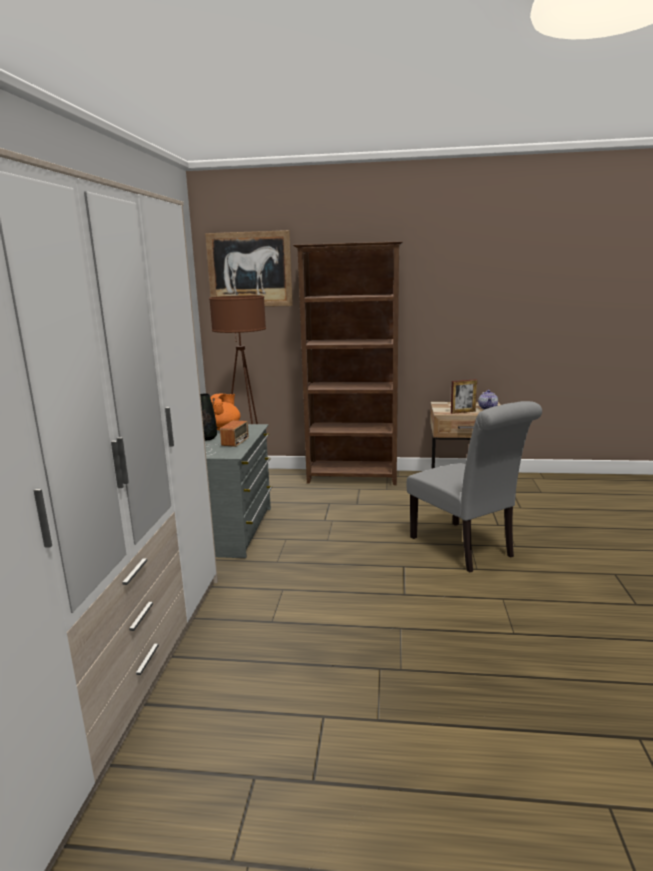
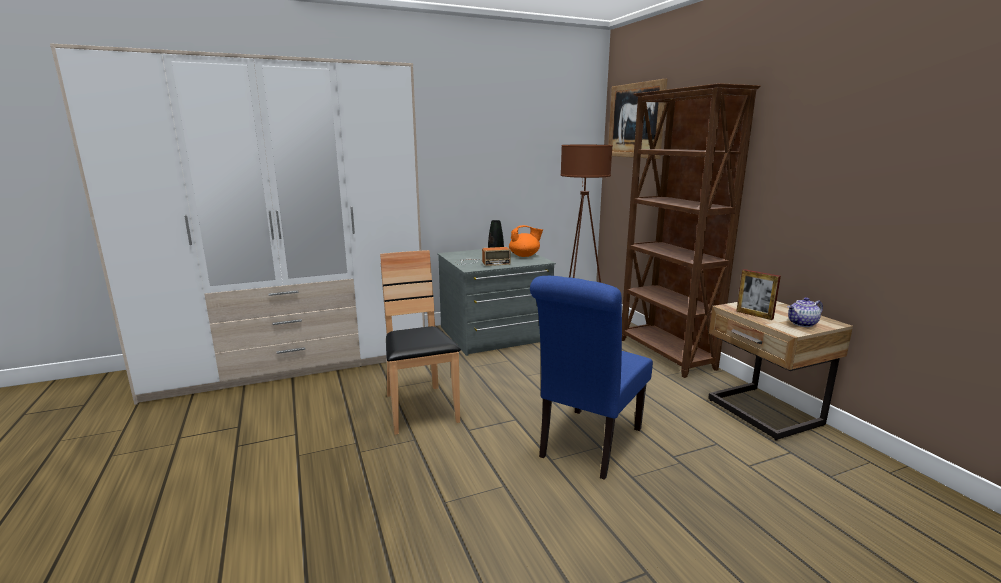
camera: 60 degrees right, 0 degrees up
(340, 612) = (420, 409): none -> brown chair
(465, 549) = (587, 445): grey chair -> blue chair

